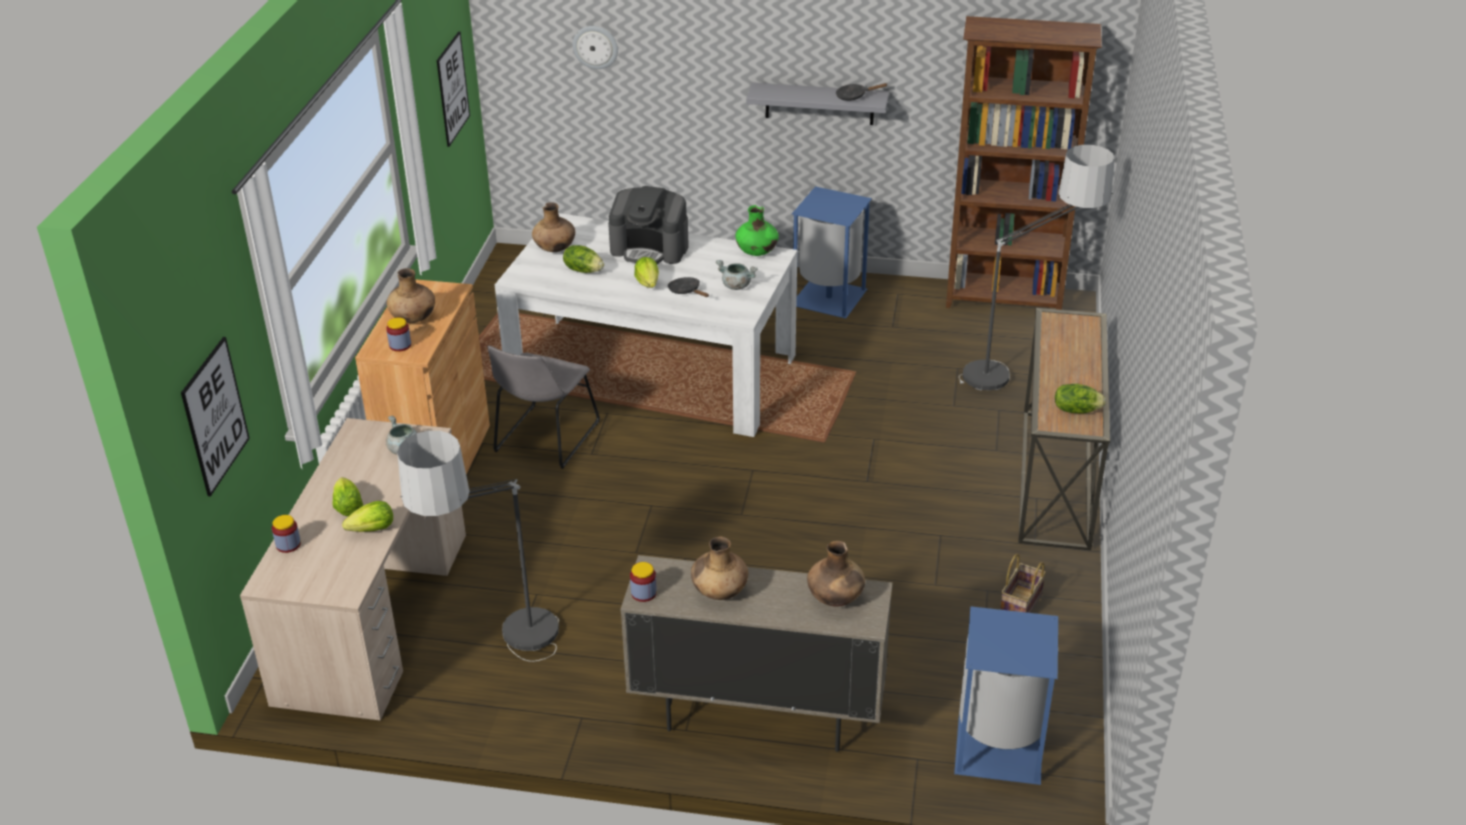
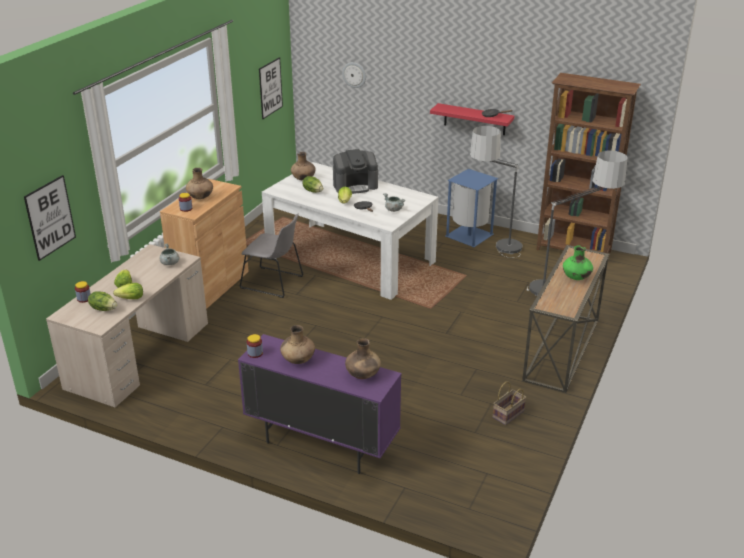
camera: 15 degrees right, 5 degrees down
(501, 660) = (194, 389): floor lamp -> floor lamp (494, 255)
(544, 439) = (274, 283): grey chair -> grey chair turned 105 degrees counterclockwise
(650, 248) = (355, 185): coffee machine -> coffee machine turned 45 degrees counterclockwise
(757, 252) = (414, 195): green vase -> green vase (576, 278)
(757, 715) = (321, 445): beige cabinet -> purple cabinet
(819, 103) = (474, 119): grey shelf -> red shelf
(997, 749) = (456, 491): blue trash can -> none
(1076, 410) = (564, 301): lettuce -> lettuce (104, 308)

